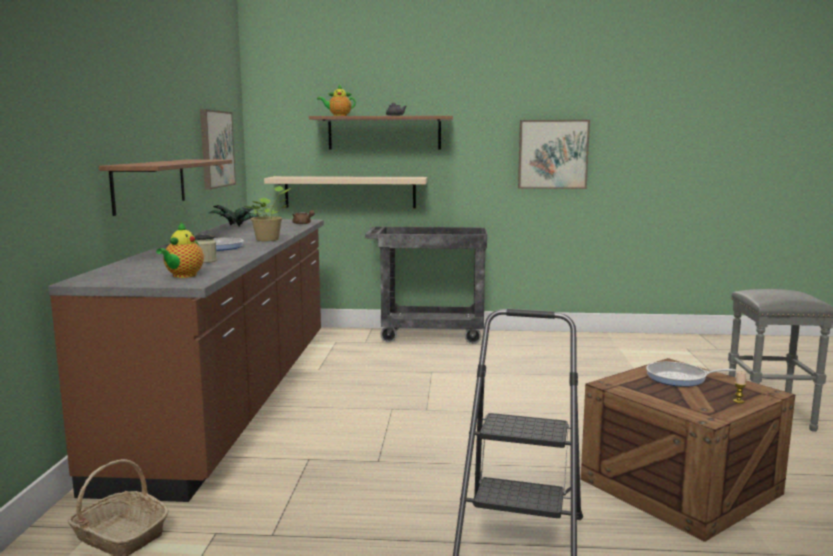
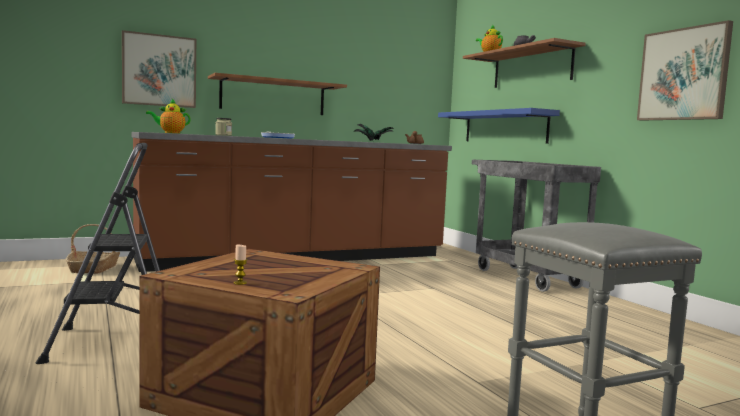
camera: 60 degrees right, 5 degrees down
(216, 149) = (388, 85): picture -> picture (159, 70)
(269, 239) = (325, 139): potted plant -> none
(350, 192) = (504, 127): beige shelf -> blue shelf
(679, 378) = (302, 268): frying pan -> none

